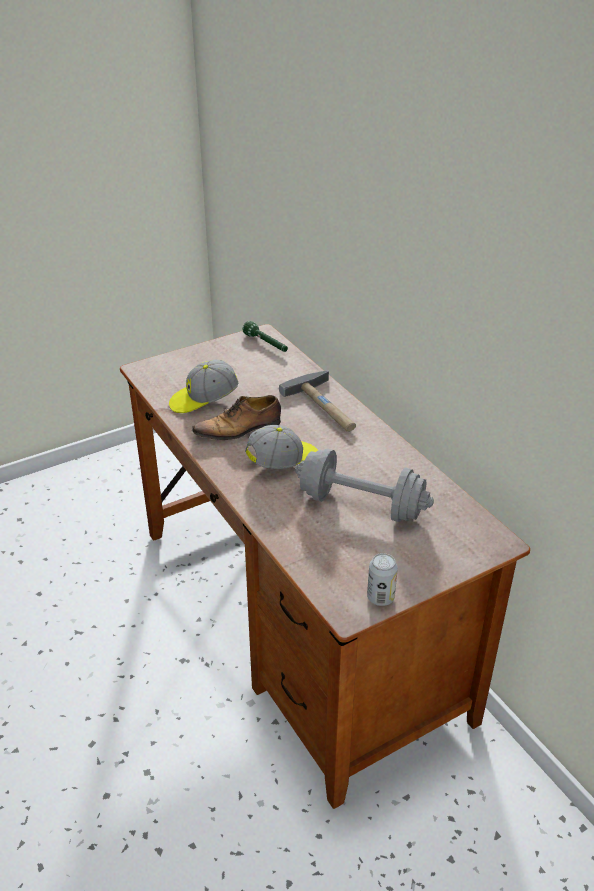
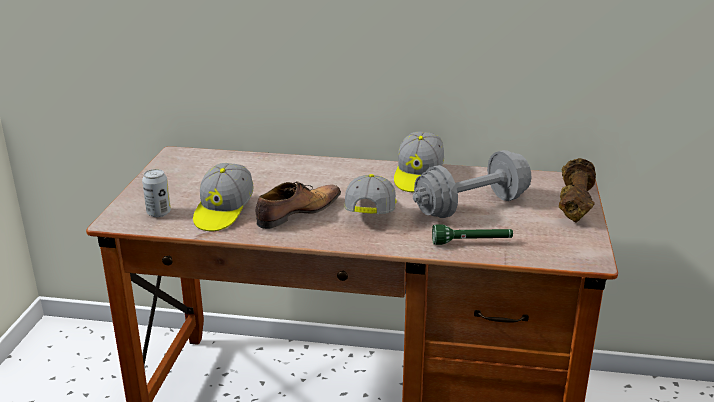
camera: 50 degrees left, 10 degrees down
(240, 430) = (296, 213): shoe -> shoe turned 150 degrees counterclockwise
(266, 344) = (195, 158): green flashlight -> green flashlight (472, 242)
(326, 407) = (327, 170): hammer -> none
(378, 453) = (418, 176): none -> cap
(380, 597) = (587, 241): can -> can (159, 213)
(448, 560) = (574, 203): none -> brown dumbbell

